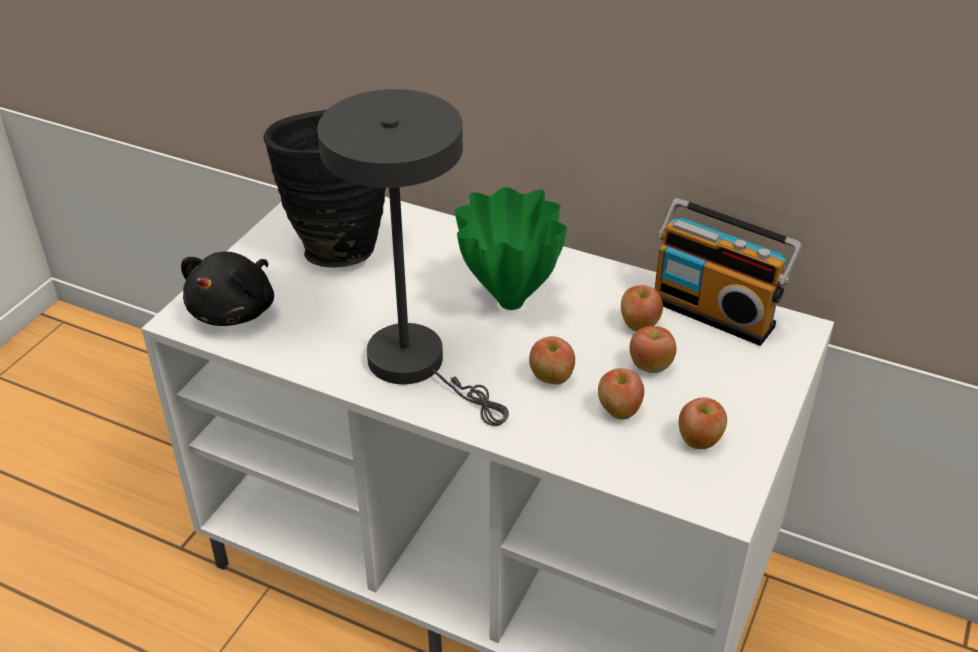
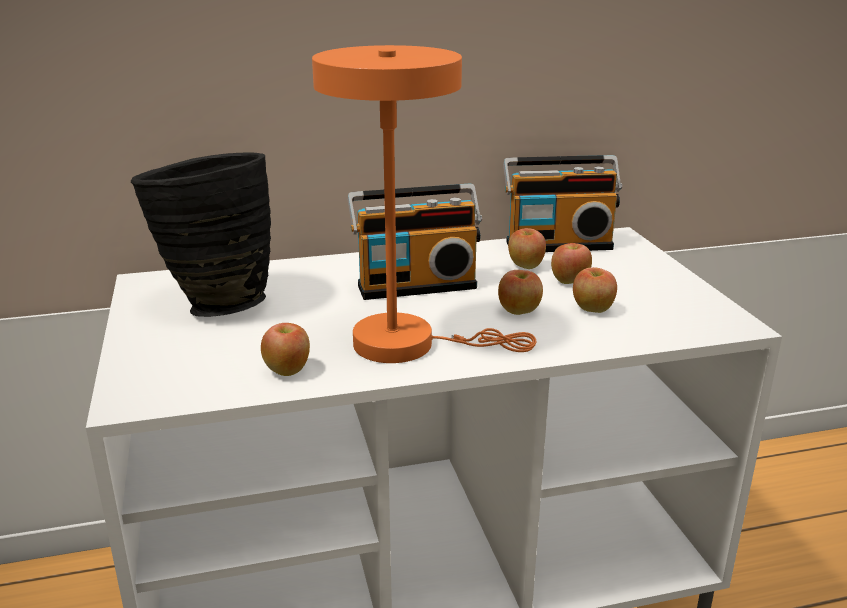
camera: 40 degrees left, 15 degrees down
(235, 310) = (179, 375): black plush toy -> none
(417, 365) = (408, 343): grey table lamp -> orange table lamp
(509, 301) = (416, 285): green vase -> radio
(700, 441) = (665, 303): apple -> apple (288, 370)

